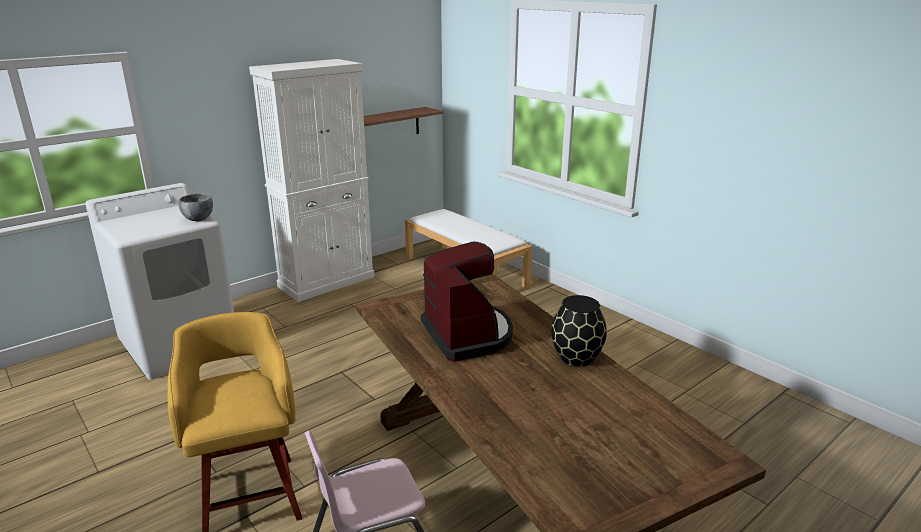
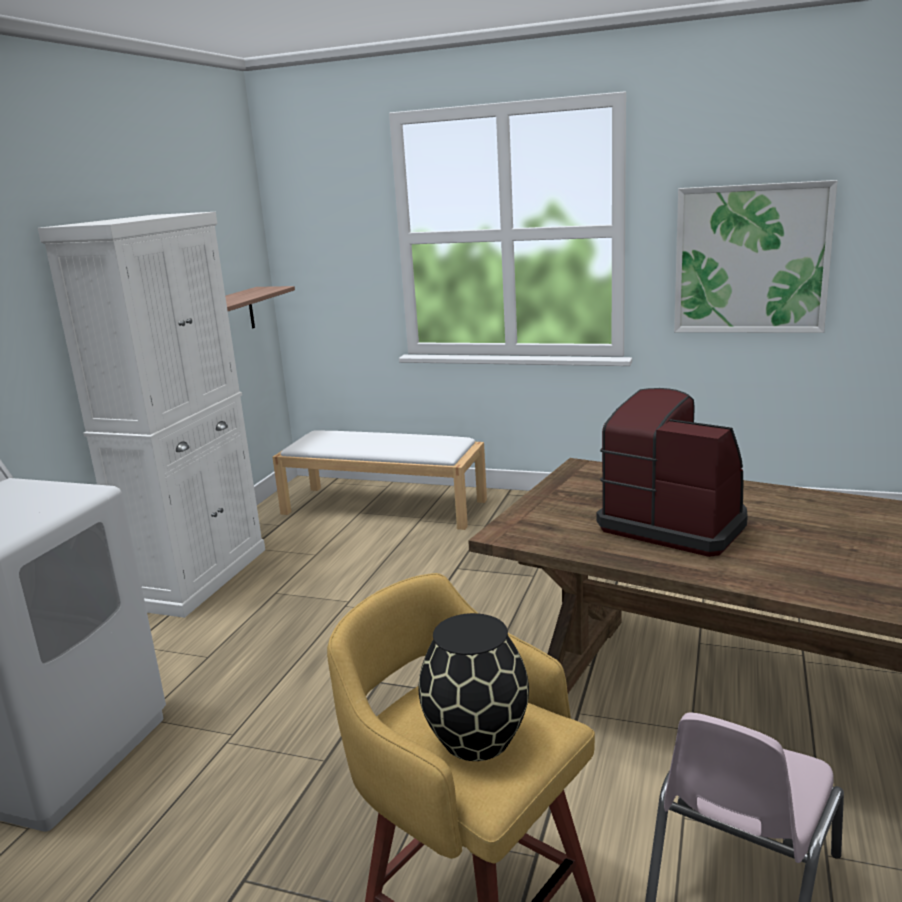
camera: 30 degrees left, 5 degrees down
(198, 219) = (75, 491): grey bowl -> none
(576, 358) = (828, 506): black vase -> black vase (477, 739)
(727, 155) = (751, 259): none -> picture

